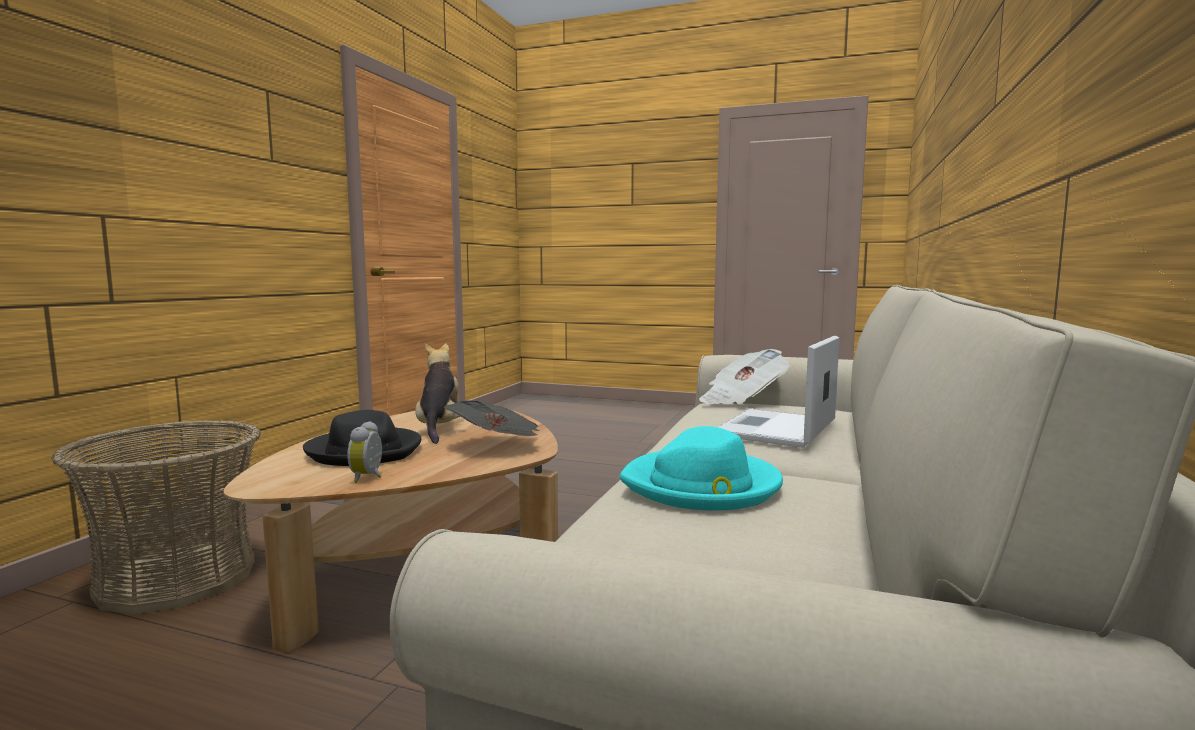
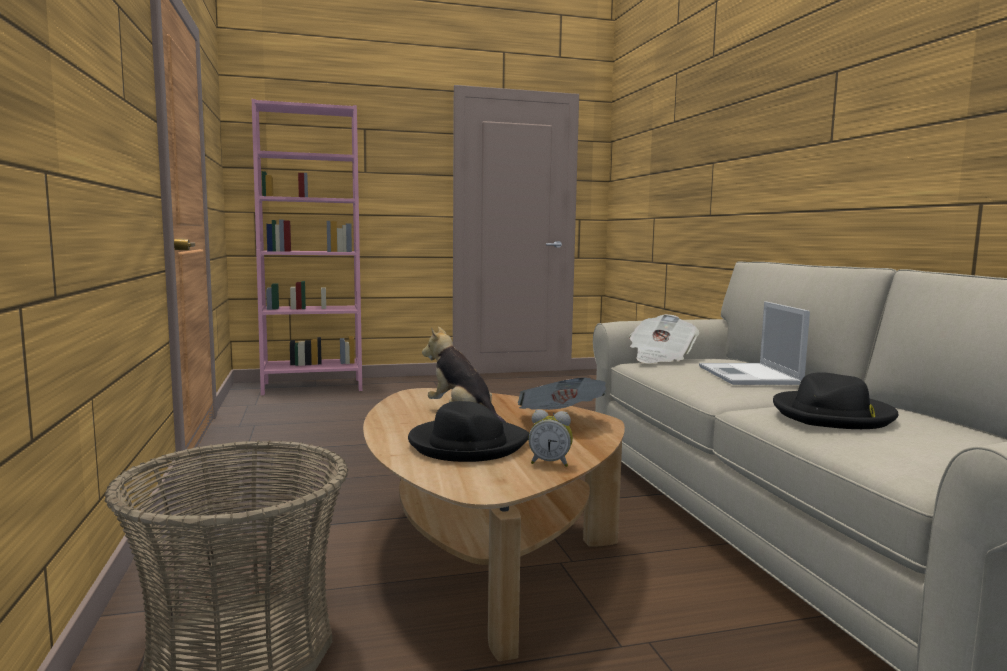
camera: 35 degrees left, 0 degrees up
(369, 477) = (550, 463): alarm clock -> alarm clock turned 45 degrees counterclockwise
(571, 403) = (312, 386): none -> pink bookcase
(702, 485) = (833, 415): turquoise hat -> black hat

